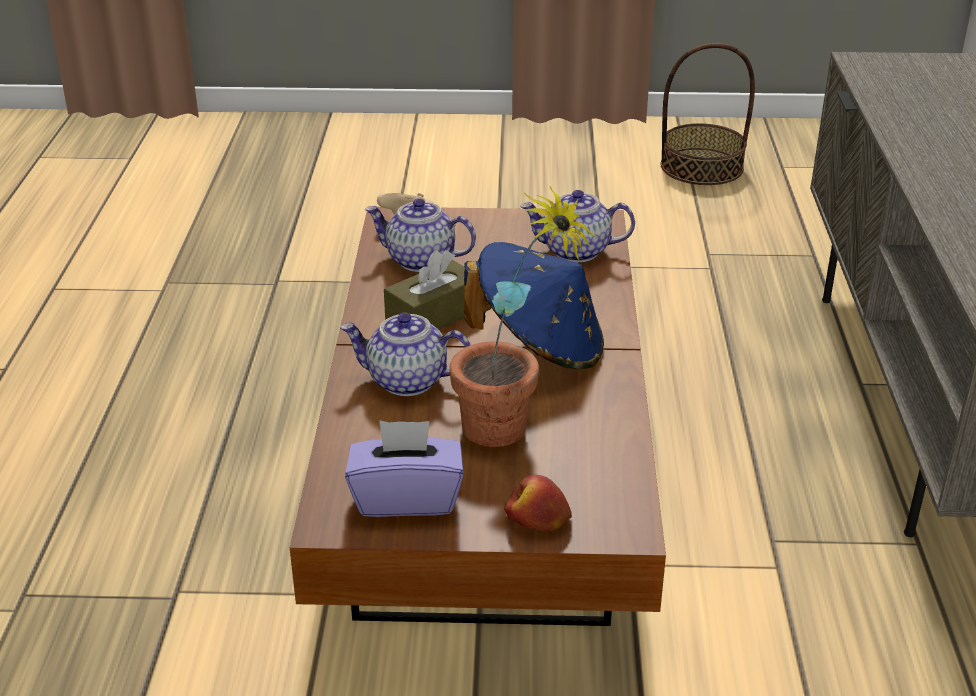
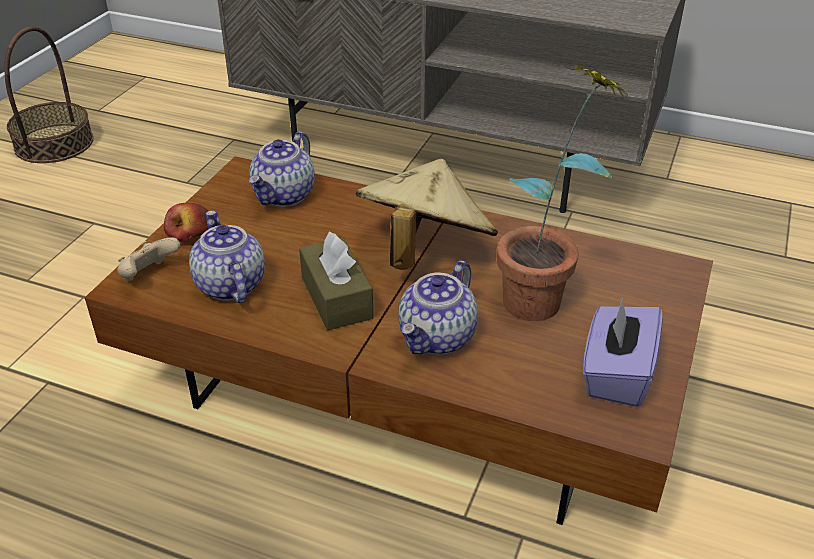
camera: 70 degrees left, 5 degrees up
(420, 260) = (229, 285): teapot -> teapot turned 120 degrees clockwise
(537, 519) = (661, 308): apple -> apple (190, 234)
(539, 347) = (424, 251): blue hat -> beige hat

